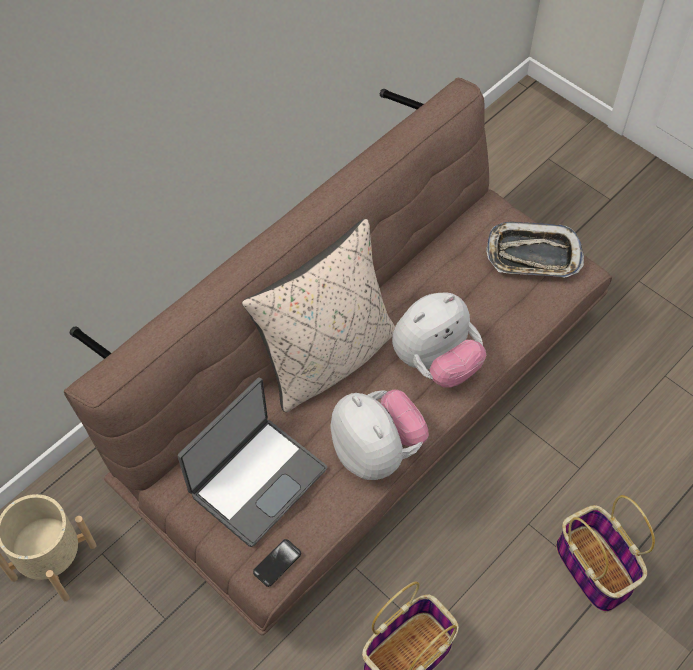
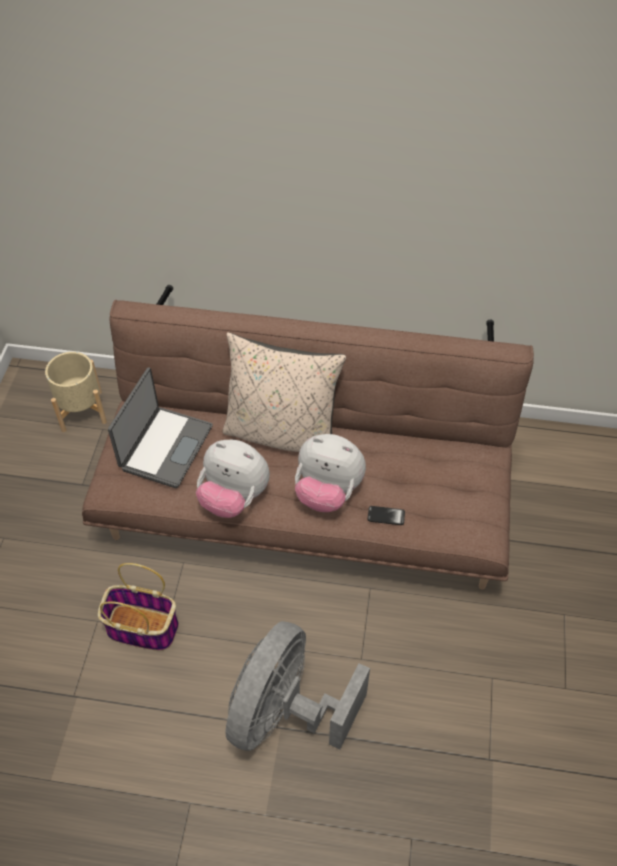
camera: 55 degrees right, 5 degrees down
(257, 480) = (165, 447): laptop -> laptop turned 75 degrees counterclockwise
(277, 563) = (116, 489): phone -> phone (386, 516)
(377, 451) = (234, 498): plush toy -> plush toy turned 90 degrees clockwise
(533, 255) = (469, 501): tray -> none
(595, 569) = (286, 712): basket -> grey fan

